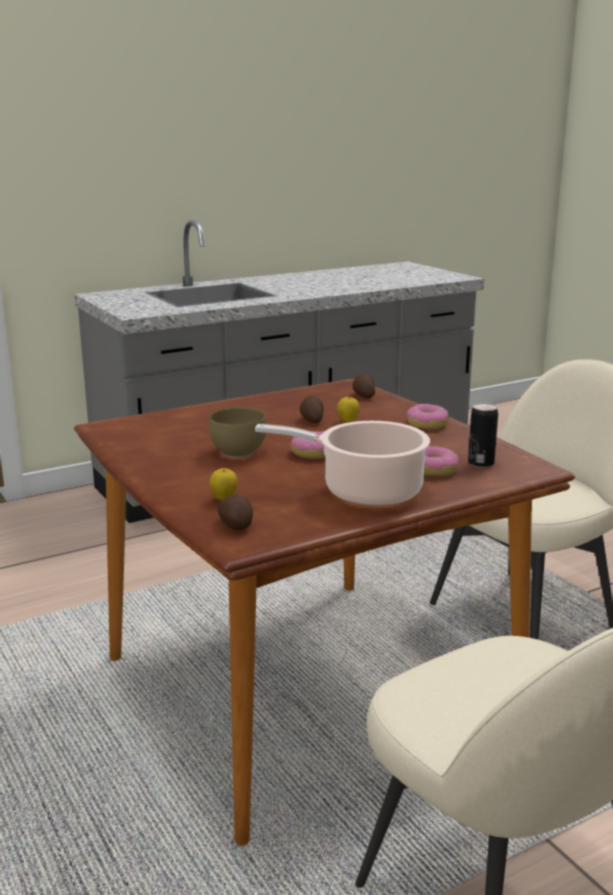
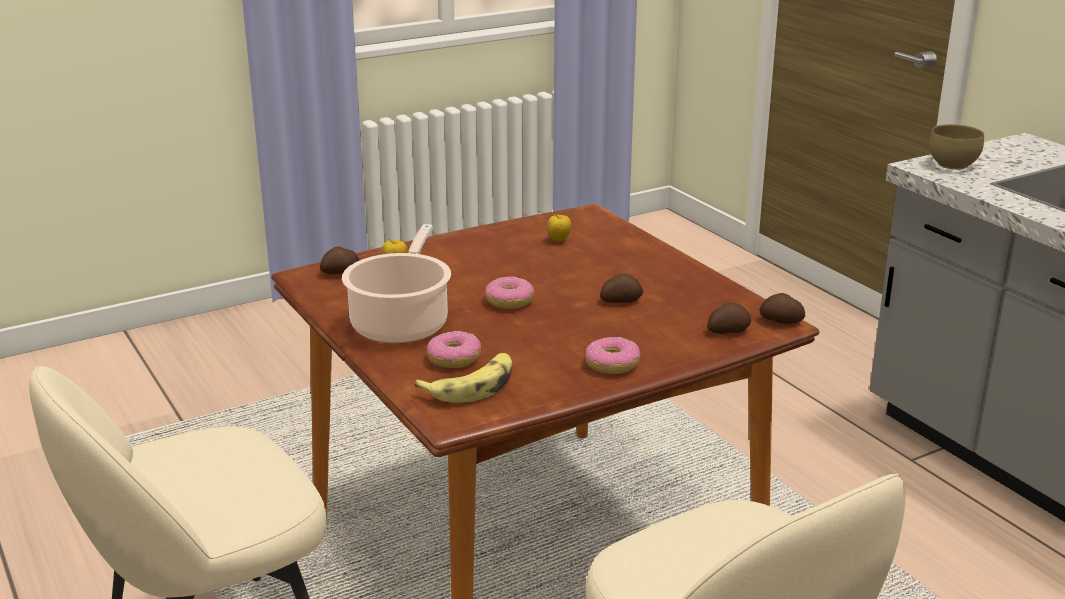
camera: 90 degrees right, 5 degrees up
(238, 453) = (511, 268): brown bowl -> brown bowl (950, 165)
(346, 383) = (781, 321): none -> potato
(348, 422) = (616, 319): apple -> apple (559, 240)
(481, 463) = (472, 386): can -> banana

